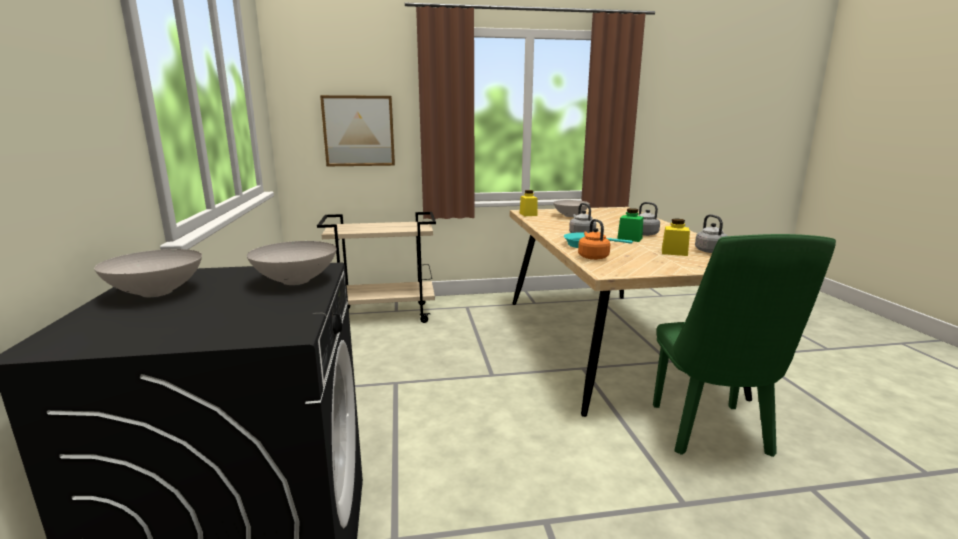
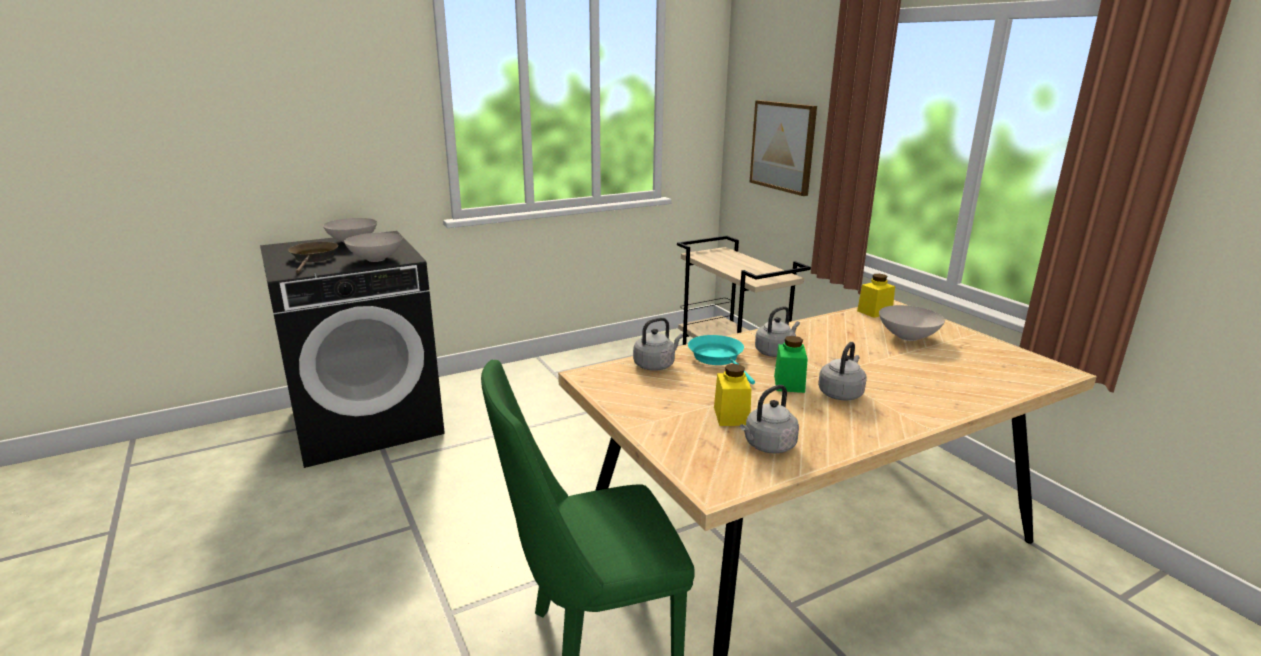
camera: 70 degrees right, 5 degrees up
(218, 314) = (314, 258): none -> brown frying pan
(592, 257) = (656, 365): orange kettle -> grey kettle

